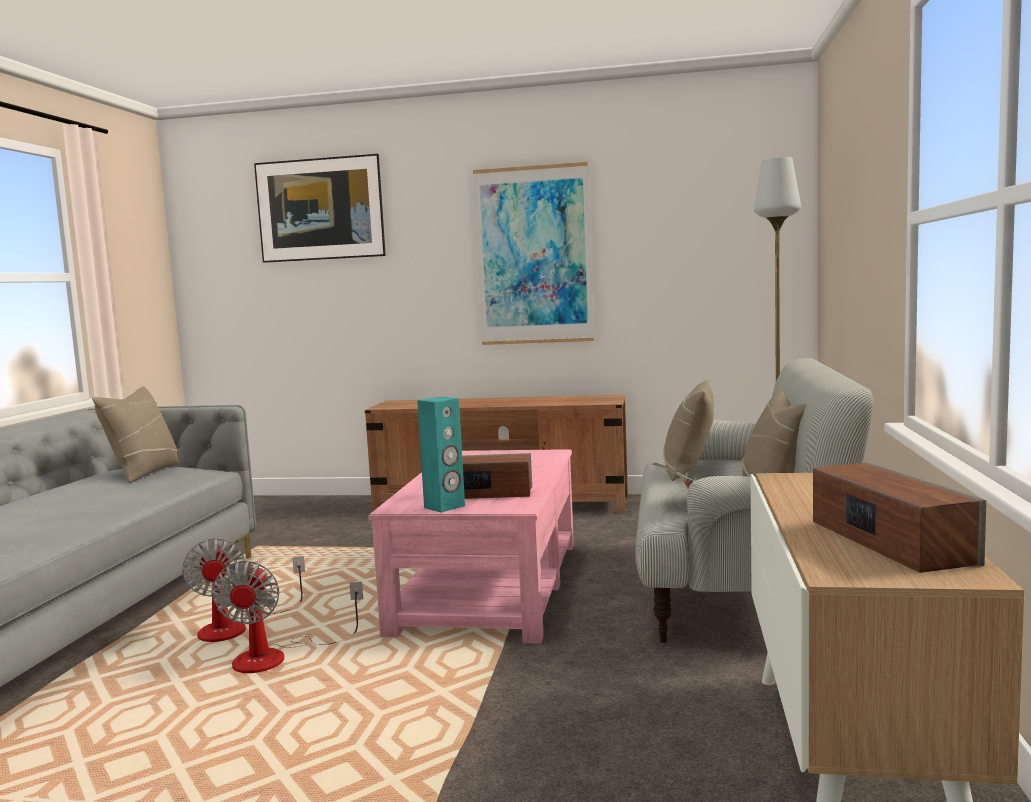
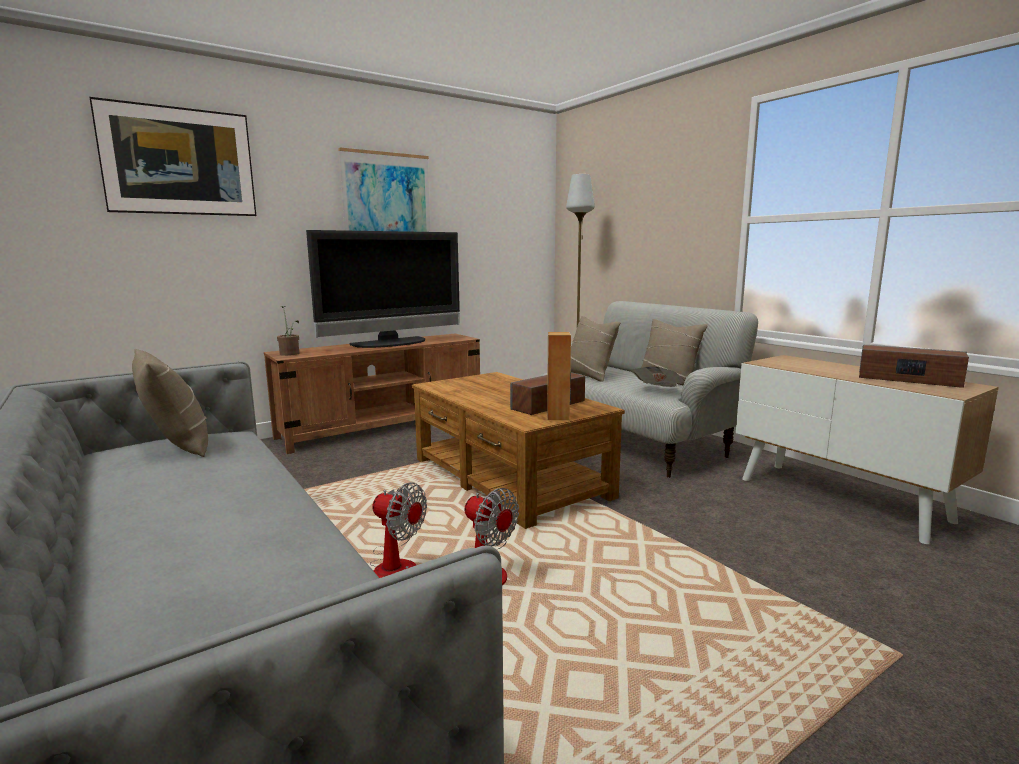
camera: 45 degrees left, 5 degrees up
(396, 403) = (290, 353): none -> potted plant
(445, 507) = (558, 416): turquoise speaker -> brown speaker
(488, 586) = (508, 478): pink coffee table -> brown coffee table
(513, 401) = (391, 343): none -> television

